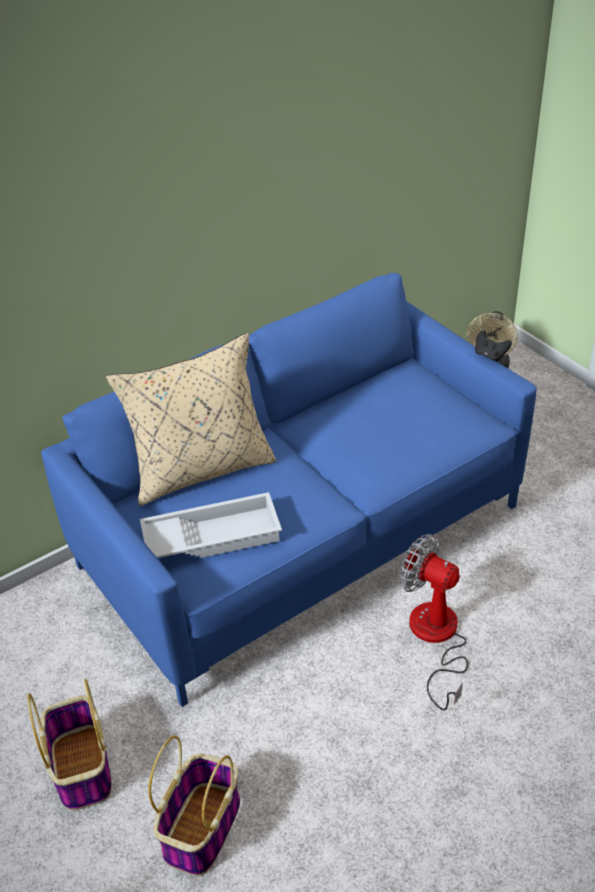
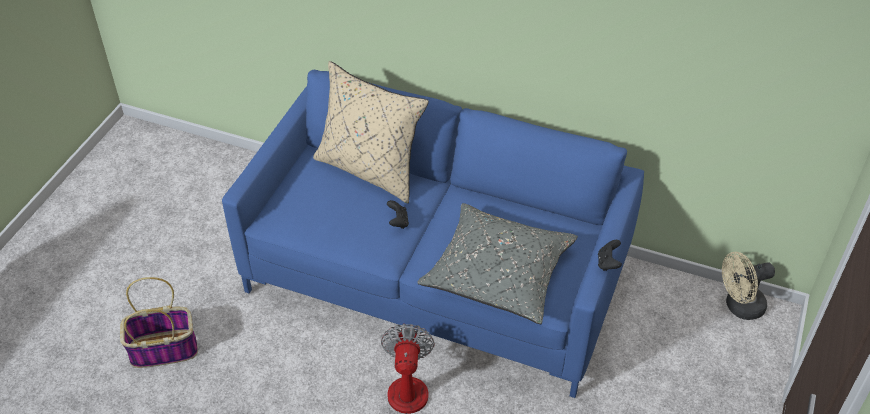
camera: 55 degrees right, 5 degrees up
(81, 767) = (173, 269): basket -> none
(212, 535) = (313, 207): white tray -> none
(295, 479) = (398, 222): none -> black game controller
(422, 440) = (498, 274): none -> grey pillow

